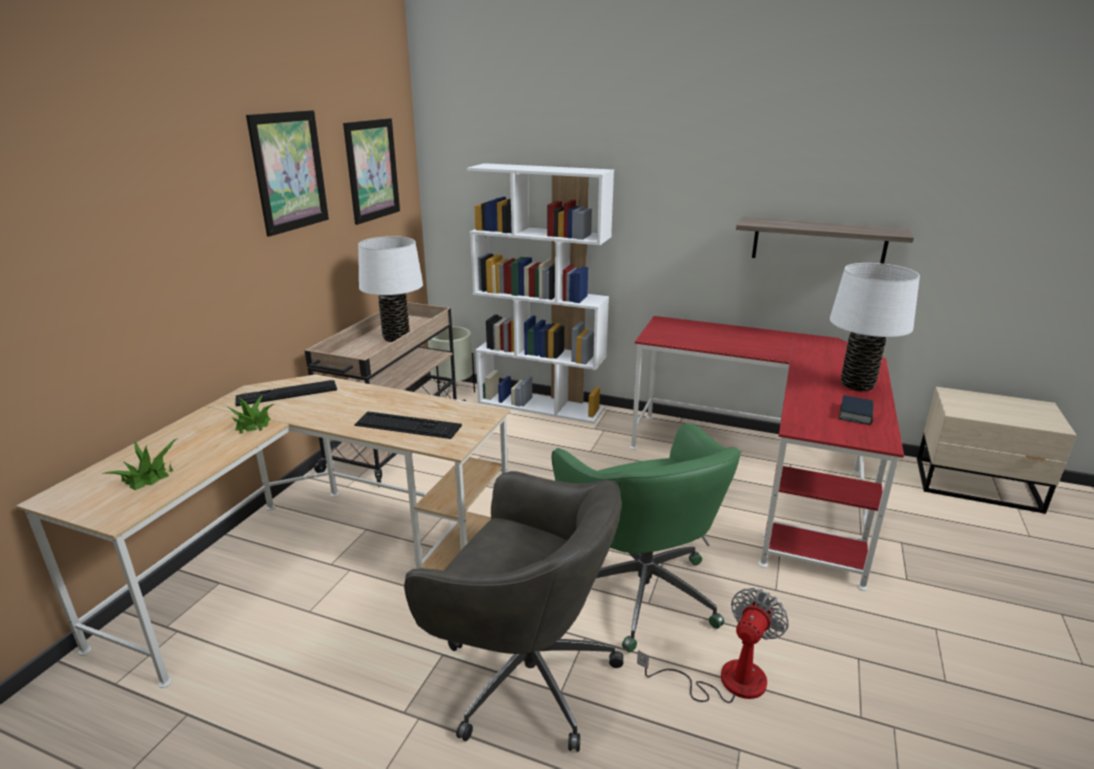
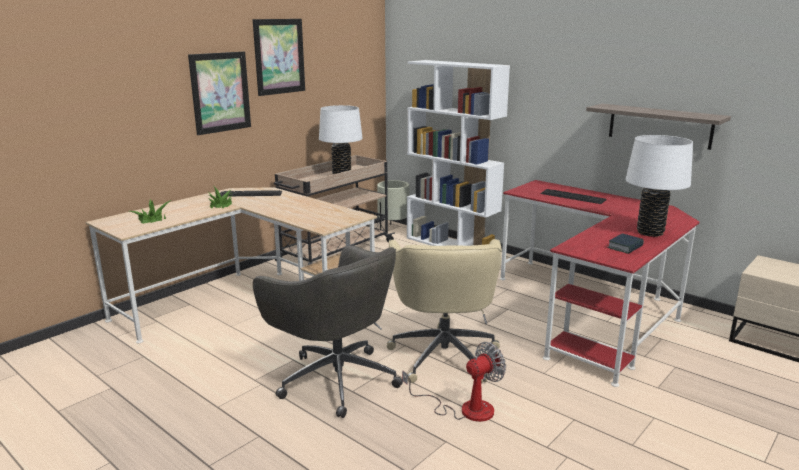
camera: 20 degrees right, 5 degrees down
(372, 170) = (345, 61): picture -> picture (220, 92)
(408, 425) = (306, 216): keyboard -> keyboard (572, 196)
(640, 589) = (444, 354): green office chair -> beige office chair

